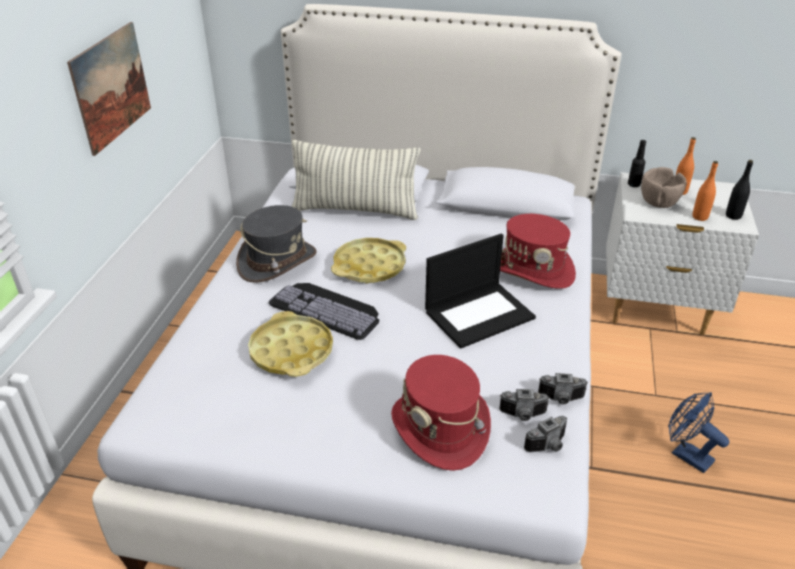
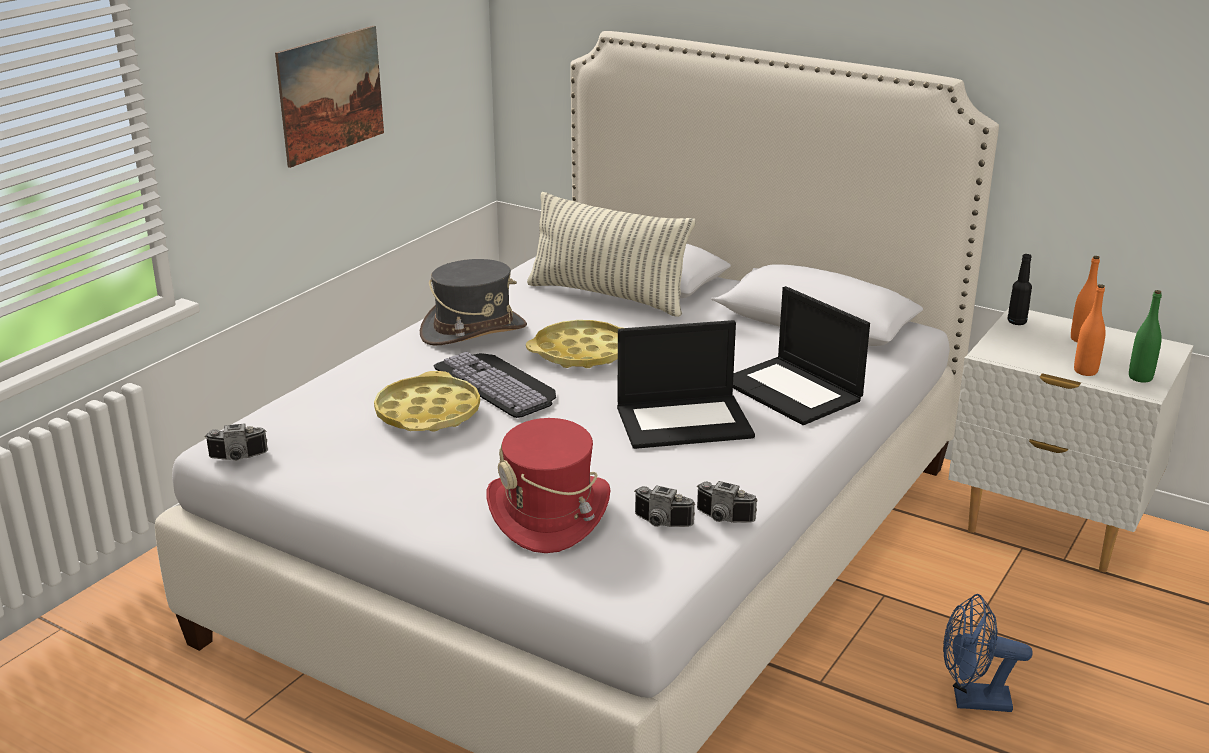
camera: 20 degrees right, 10 degrees down
(532, 270) = (793, 391): red hat -> laptop
(549, 446) = (669, 557): camera -> camera (238, 458)
(658, 202) = (1036, 346): brown bowl -> none
(686, 454) = (972, 700): blue fan -> blue fan turned 60 degrees counterclockwise
(733, 216) = (1140, 377): black bottle -> green bottle

